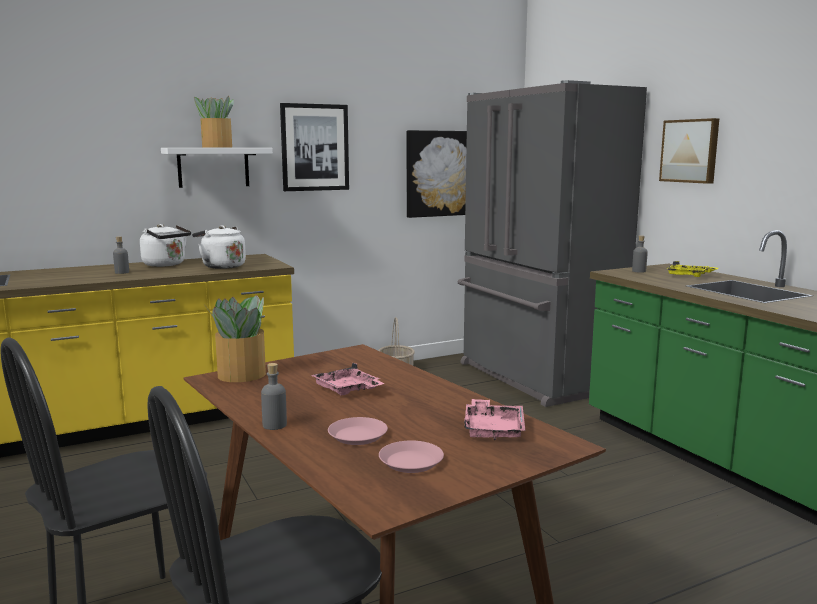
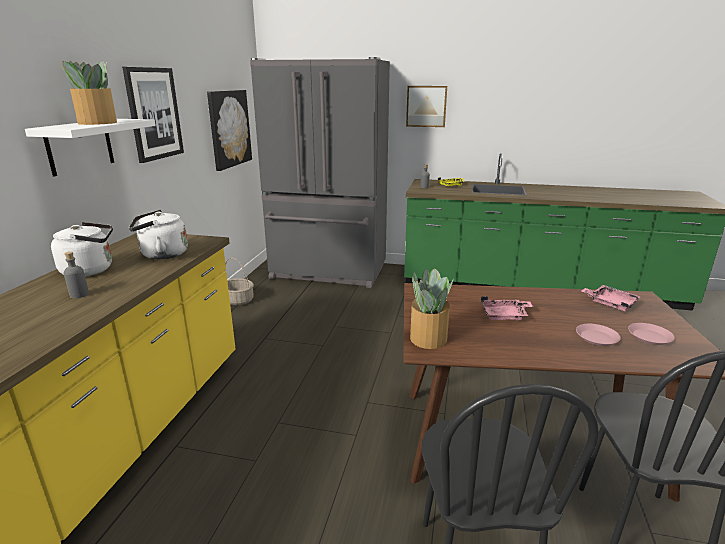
camera: 50 degrees left, 10 degrees up
(274, 425) = (557, 356): grey bottle -> none

